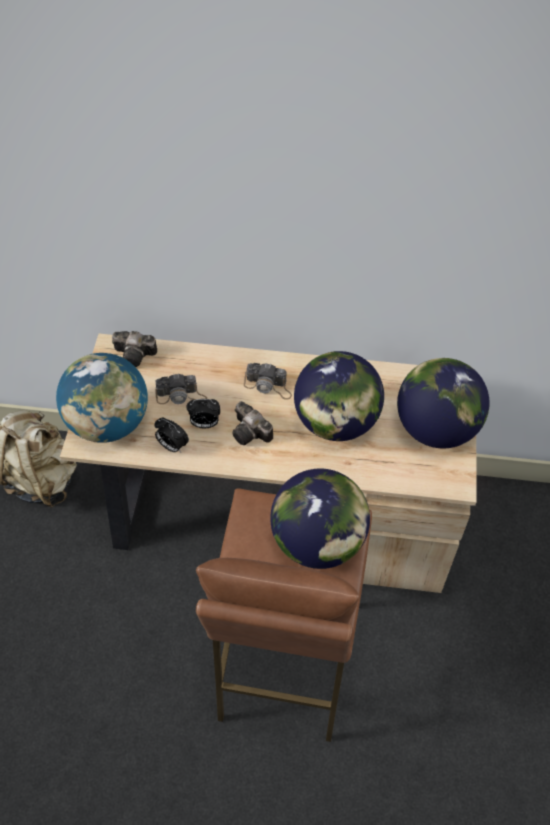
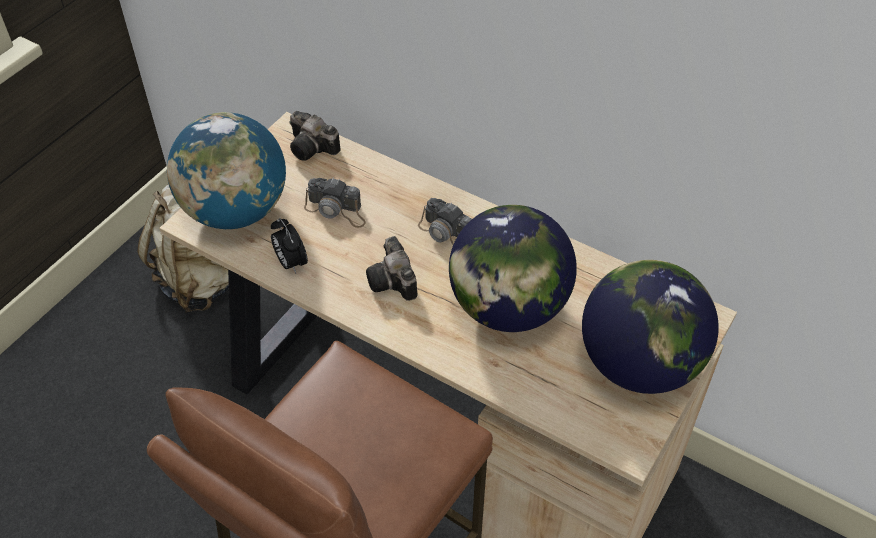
camera: 25 degrees right, 5 degrees down
(205, 424) = (344, 251): alarm clock -> none
(318, 541) = (396, 444): globe -> none

